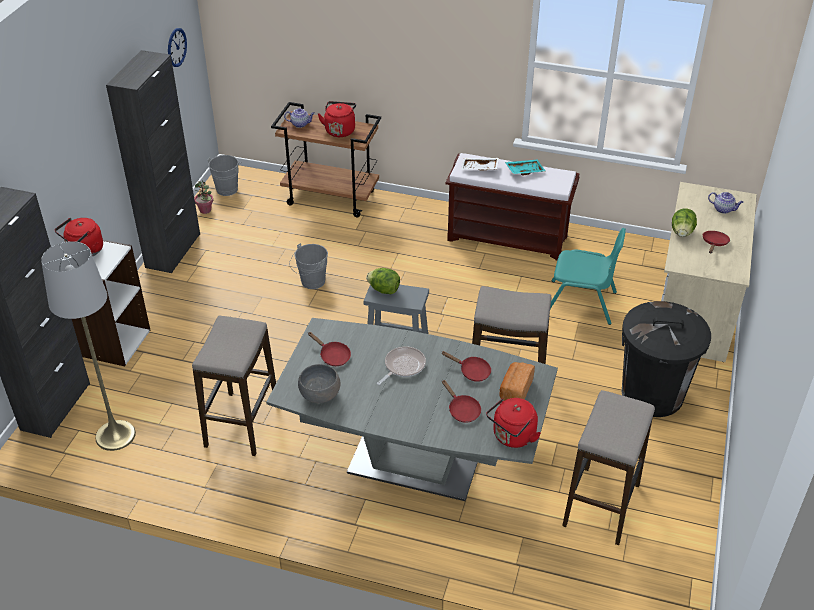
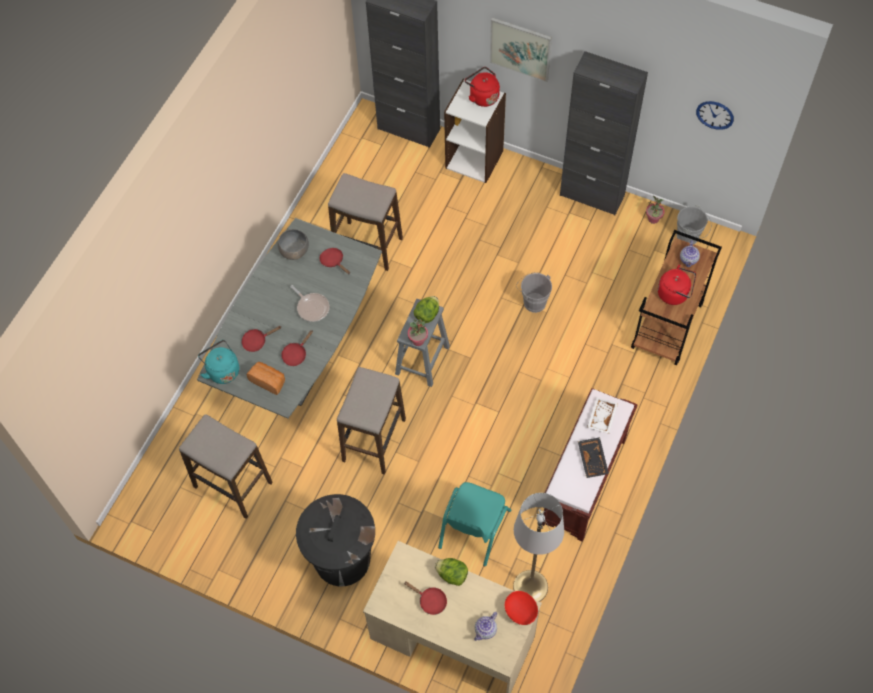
camera: 100 degrees right, 20 degrees up
(68, 158) = (520, 49): none -> picture
(115, 435) = (372, 167): grey floor lamp -> grey floor lamp (530, 586)
(332, 356) = (333, 261): red frying pan -> red frying pan turned 90 degrees clockwise
(419, 293) = (418, 340): none -> potted plant
(512, 437) = (222, 370): red kettle -> turquoise kettle
(524, 170) = (593, 459): turquoise tray -> black tray
(694, 191) = (521, 611): none -> red bowl

